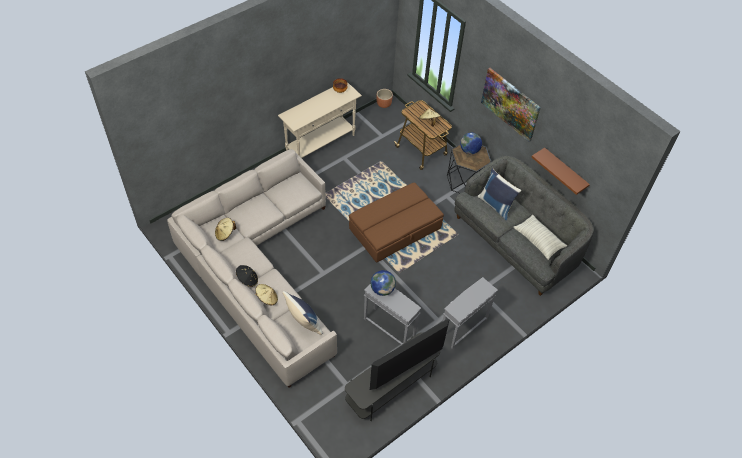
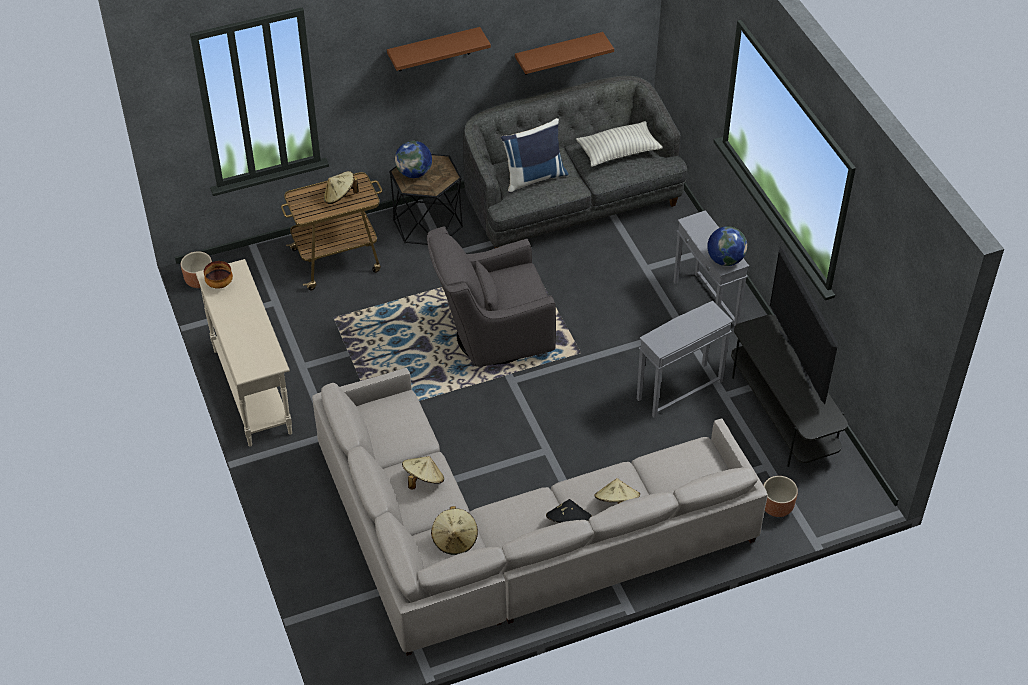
camera: 70 degrees left, 5 degrees down
(260, 211) = (423, 480): none -> beige hat
(303, 322) = (676, 466): blue pillow -> none
(317, 395) = (777, 507): none -> brown planter
(382, 289) = (666, 336): globe -> globe (725, 260)
(394, 229) = (491, 336): brown ottoman -> grey armchair
(510, 104) = (434, 50): picture -> brown shelf

